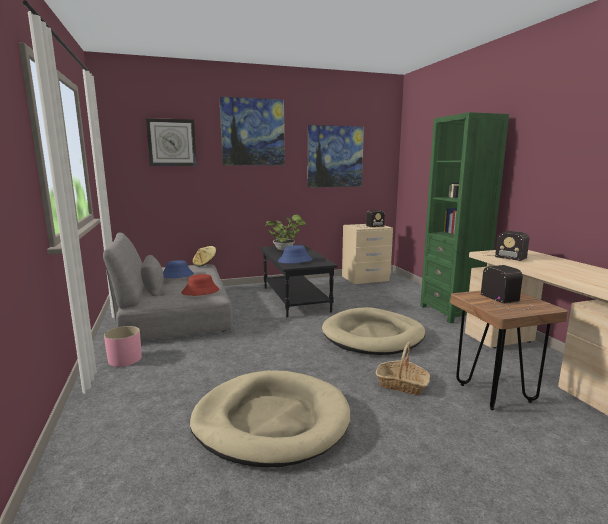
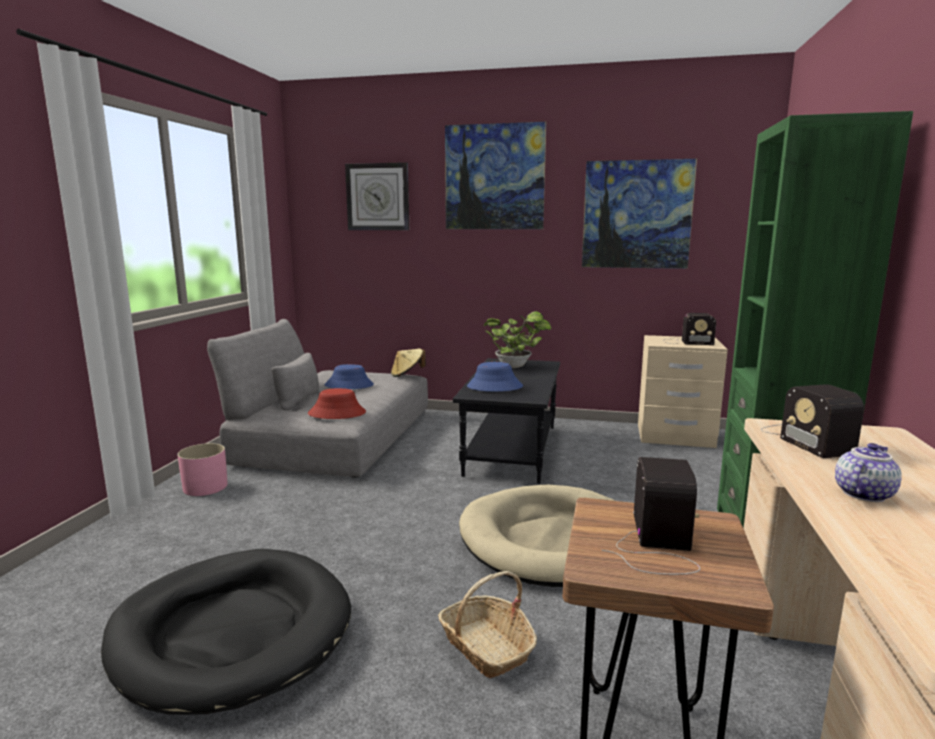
camera: 30 degrees right, 0 degrees up
(271, 421) = (232, 632): beige dog bed -> black dog bed
(551, 269) = (862, 493): none -> teapot

